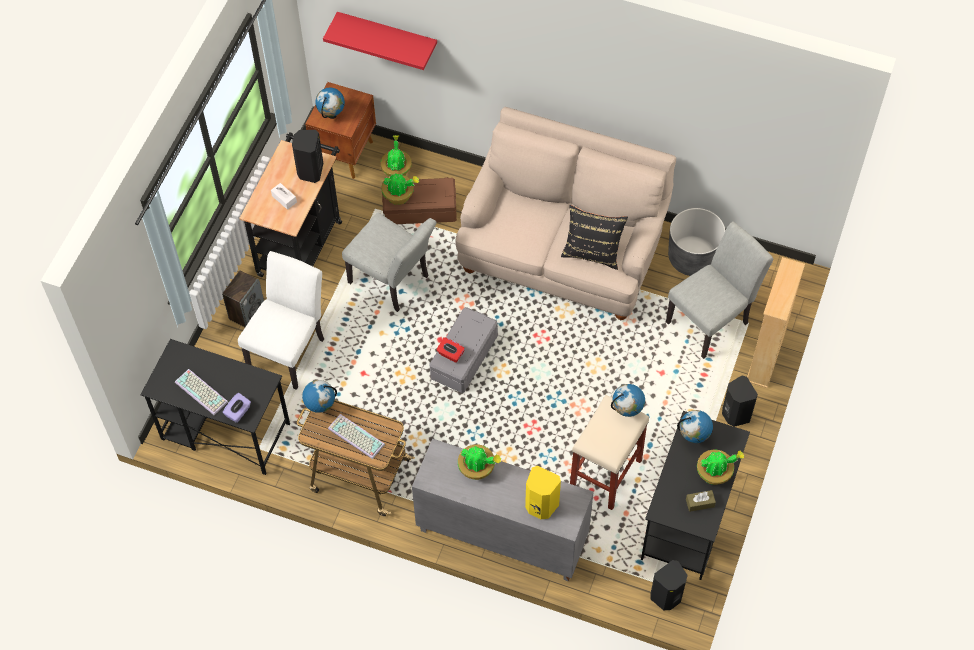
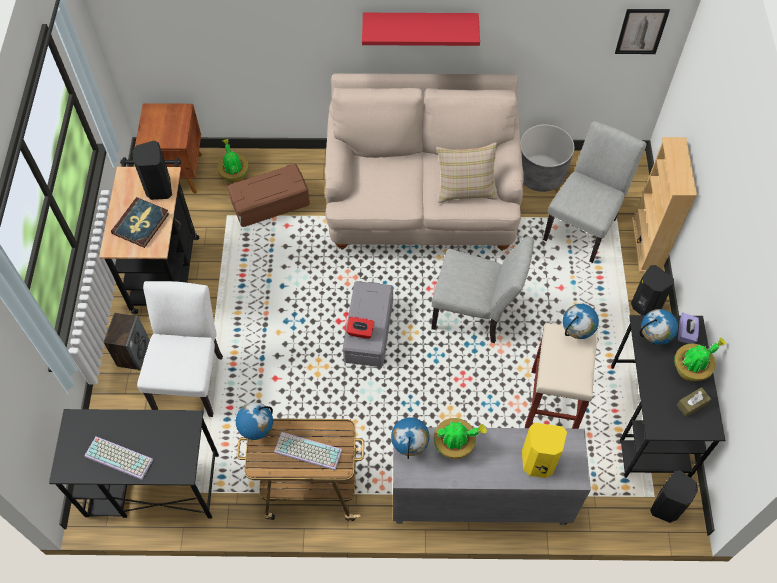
camera: 20 degrees left, 0 degrees up
(238, 412) = (169, 467): purple tissue box -> purple tissue box (686, 333)
(284, 199) = (141, 224): white tissue box -> book
(332, 115) = (158, 133): globe -> globe (410, 447)
(387, 35) = (196, 29): red shelf -> red shelf (420, 25)
(393, 282) = (271, 279): grey chair -> grey chair (476, 314)
(399, 196) = (250, 195): potted plant -> none
(592, 251) = (465, 188): black pillow -> beige pillow
(795, 151) = (641, 31): none -> picture

